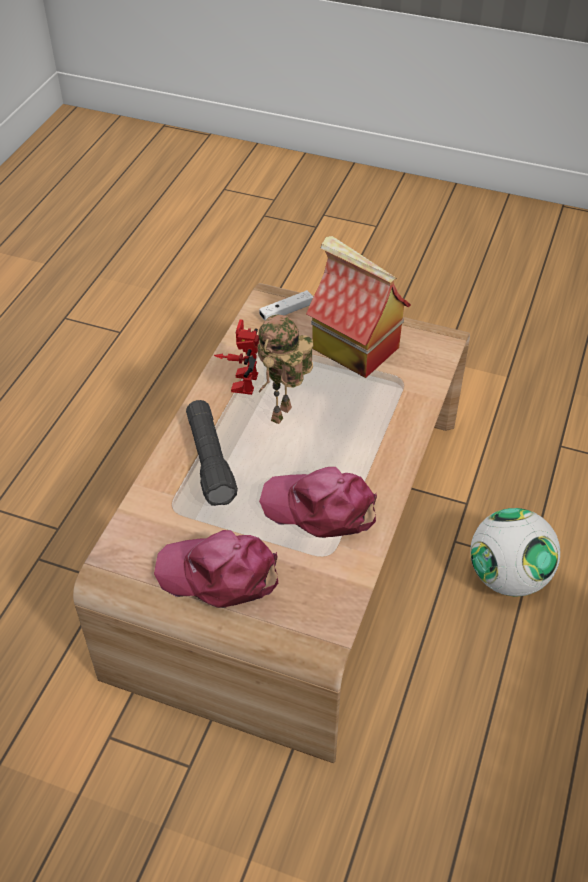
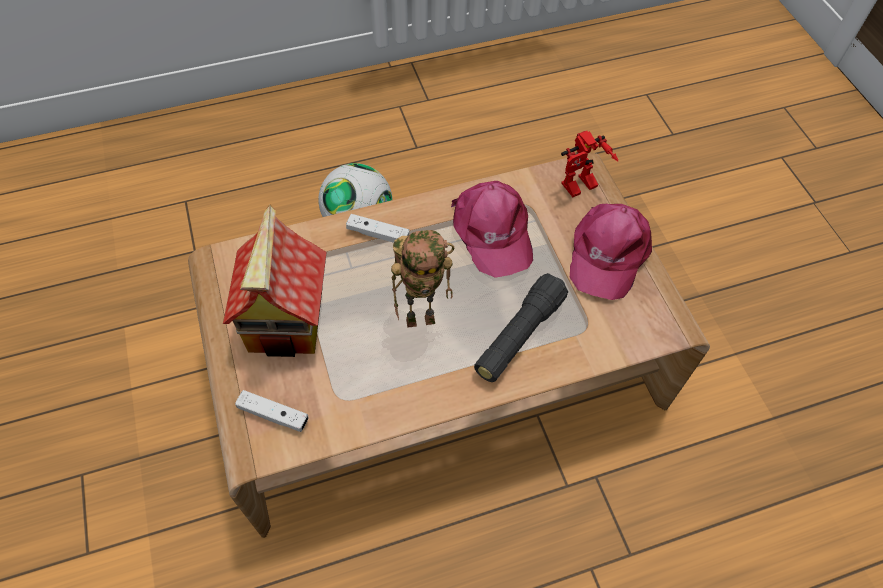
camera: 130 degrees left, 10 degrees up
(219, 574) = (607, 254): pink cap -> pink cap turned 45 degrees clockwise
(240, 380) = (406, 383): toy robot -> toy robot (579, 189)
(388, 434) = (378, 234): none -> white game controller

